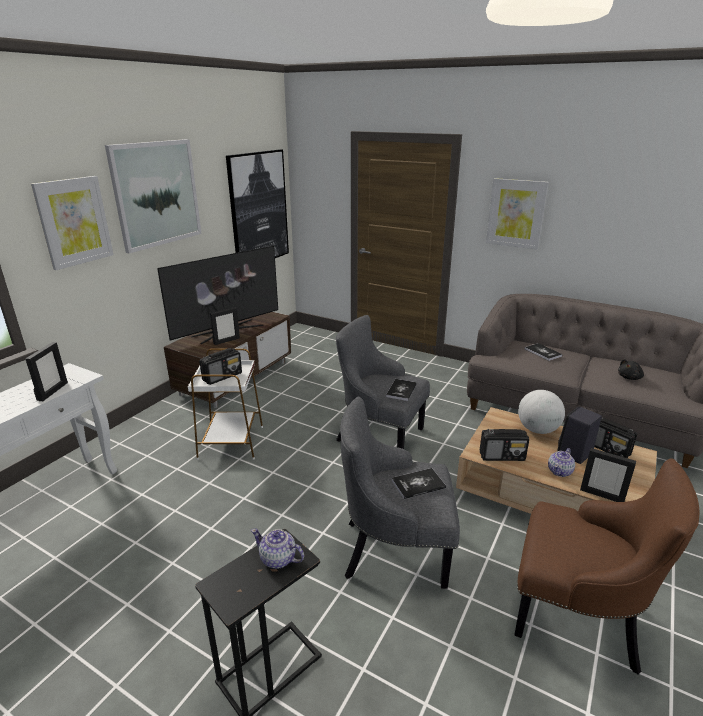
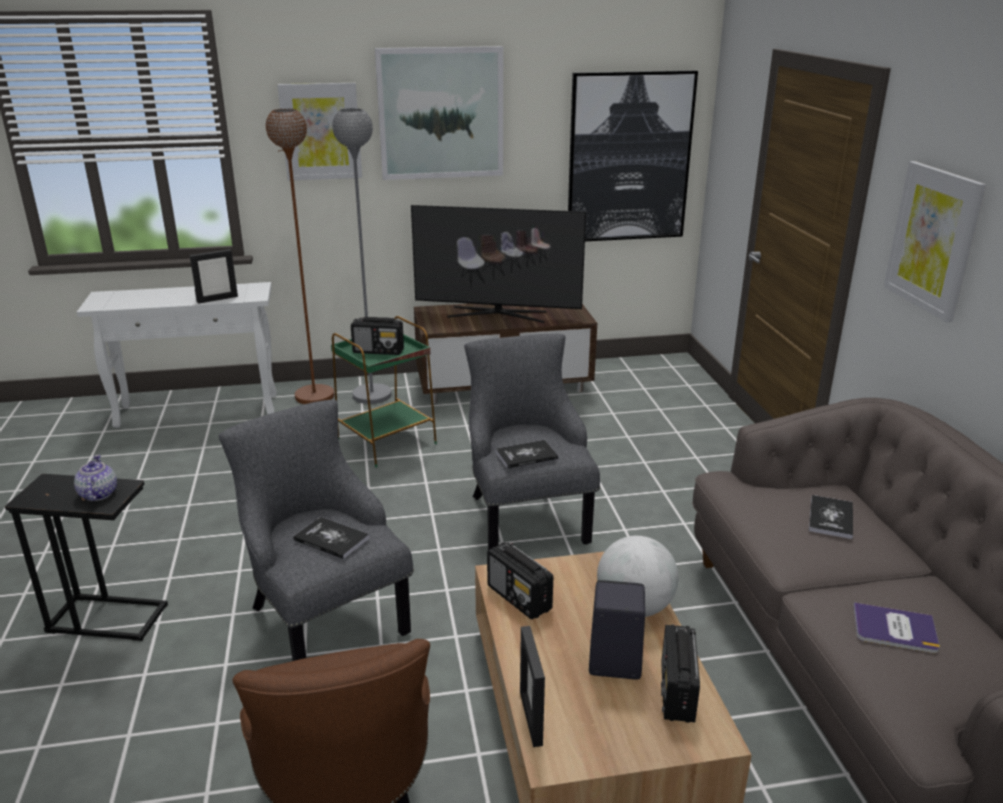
camera: 50 degrees right, 0 degrees up
(124, 444) = (314, 396): none -> brown floor lamp
(166, 423) = (371, 395): none -> grey floor lamp
(226, 340) = (475, 323): picture frame -> none
(232, 442) = (387, 441): white side table -> green side table
(560, 471) = (546, 660): teapot -> none
(630, 377) = (894, 629): black plush toy -> book

